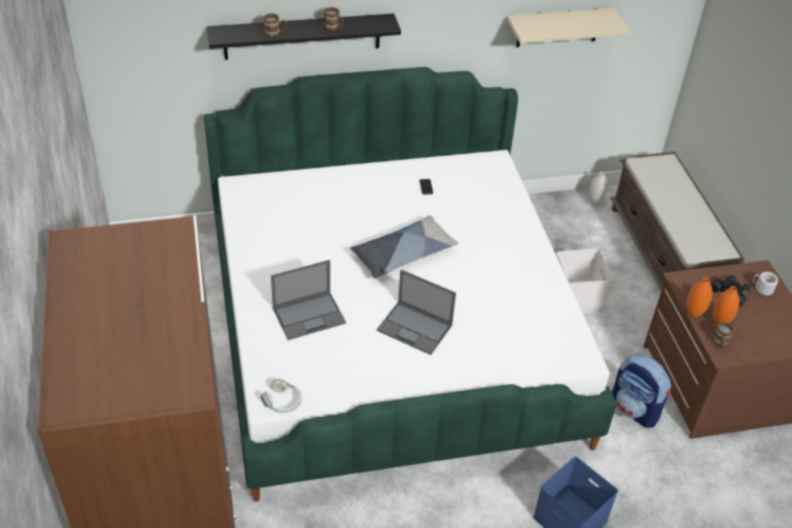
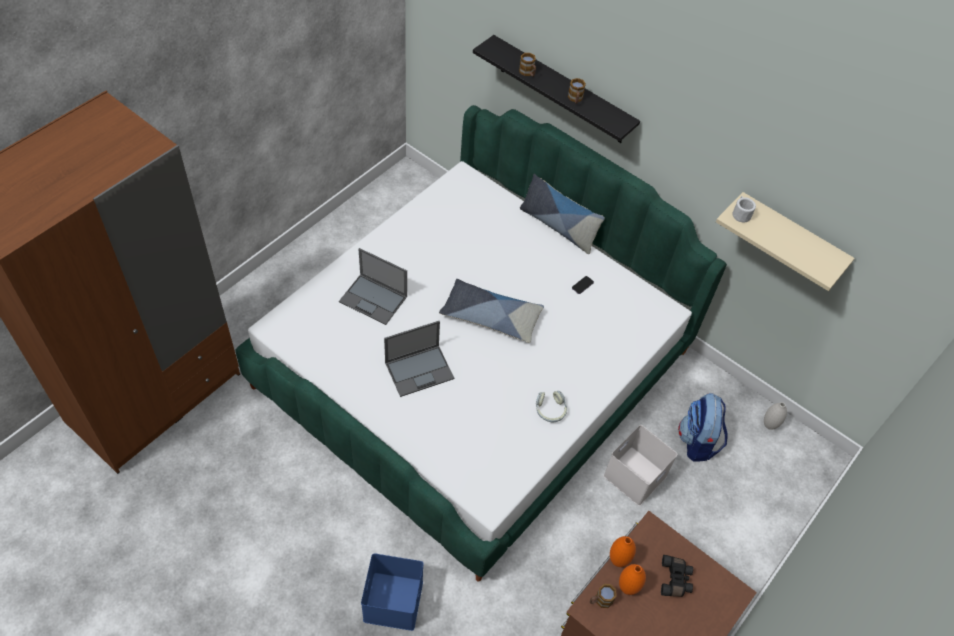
camera: 50 degrees right, 10 degrees up
(283, 402) = (280, 335): headphones -> headphones (550, 410)
(354, 166) = (558, 227): none -> pillow
(415, 328) = (420, 370): laptop -> laptop turned 105 degrees counterclockwise
(635, 409) = (548, 590): backpack -> backpack (697, 441)
(665, 258) = (757, 521): brown bench -> none
(762, 288) = (709, 604): white mug -> white mug (740, 214)

